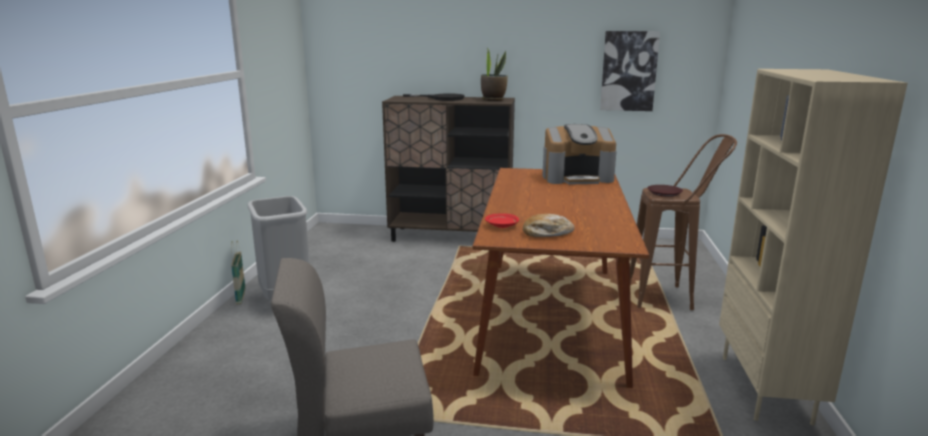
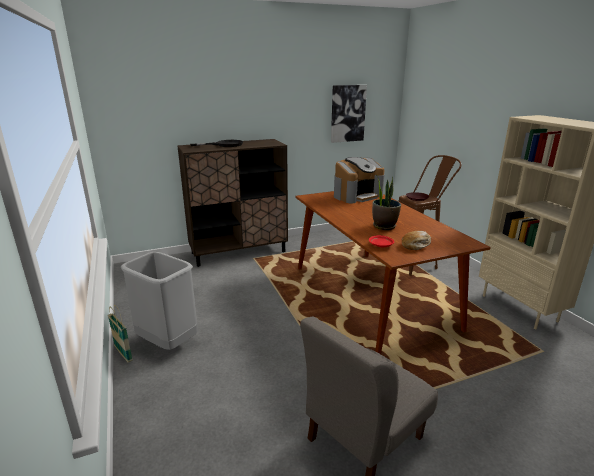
camera: 30 degrees left, 5 degrees up
(493, 100) = (265, 142): potted plant -> potted plant (384, 226)

